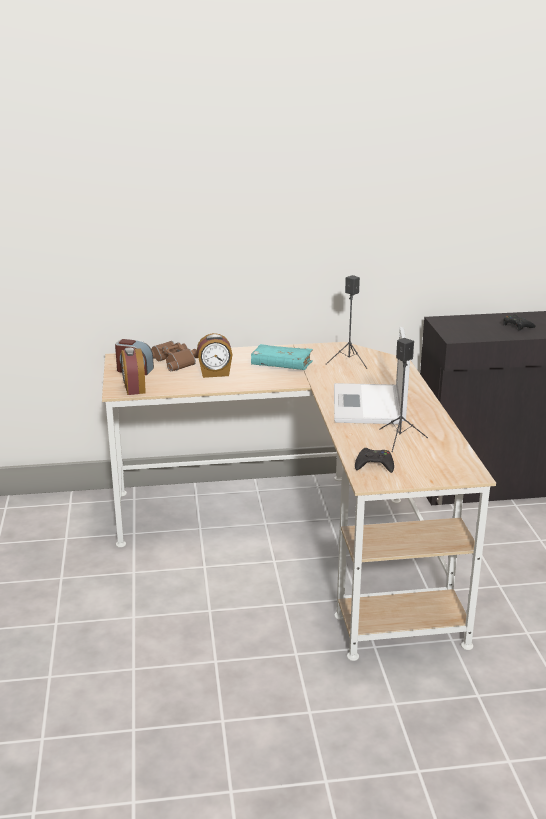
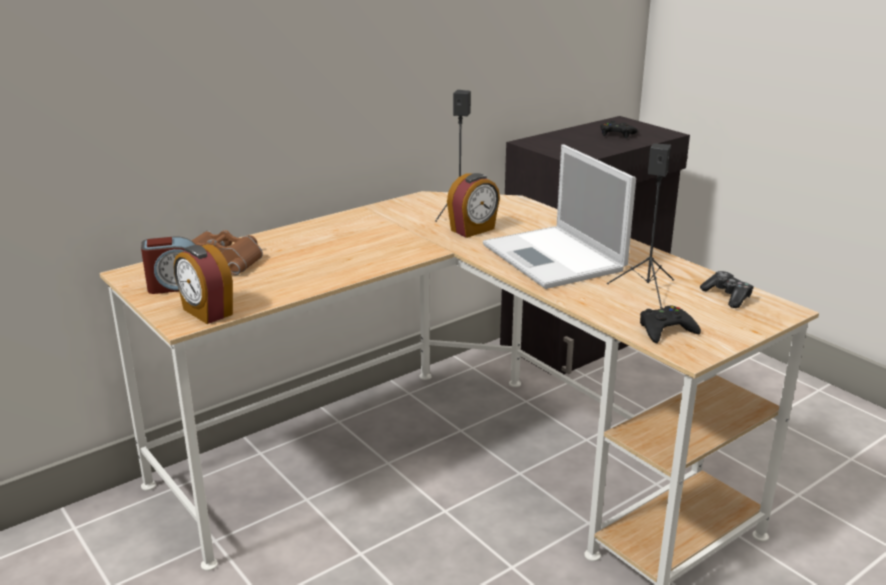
camera: 30 degrees left, 0 degrees up
(215, 373) = (305, 264): alarm clock -> alarm clock (473, 230)
(281, 365) = (382, 234): turquoise book -> none
(447, 456) = (727, 296): none -> game controller

